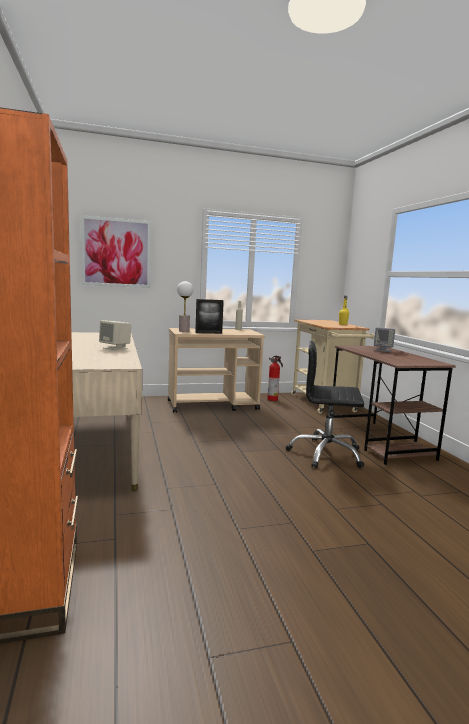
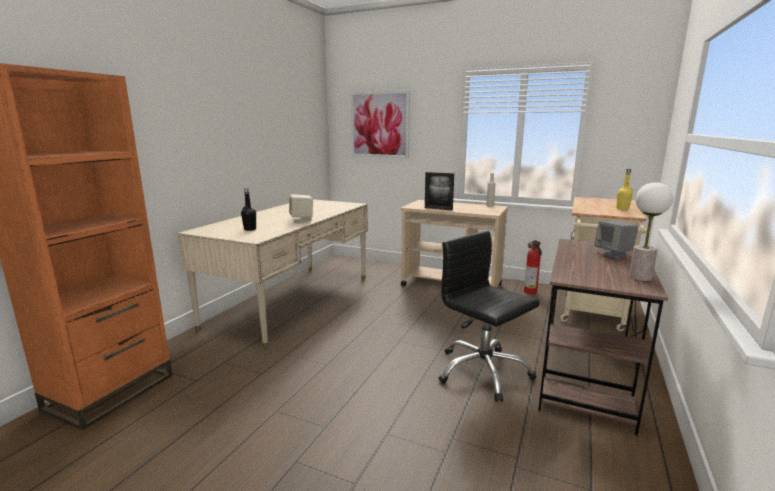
camera: 40 degrees right, 5 degrees up
(89, 359) = (250, 229): none -> black bottle
(184, 331) = (420, 204): table lamp -> table lamp (640, 277)

